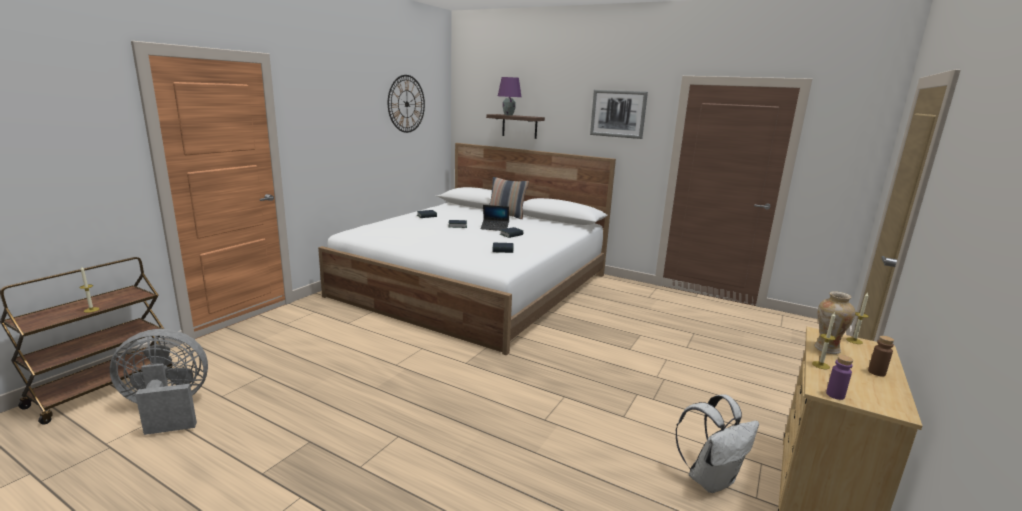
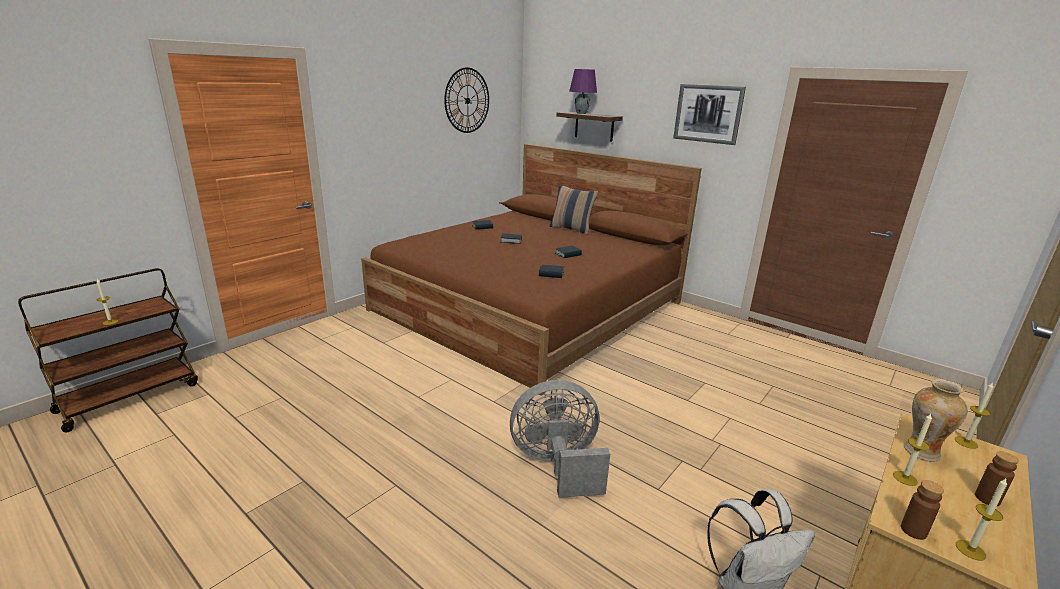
camera: 10 degrees right, 5 degrees up
(167, 409) = (180, 428): grey fan -> grey fan (557, 465)
(475, 285) = (530, 306): white bed -> brown bed
(495, 228) = (552, 245): laptop -> none
(835, 395) = (913, 531): purple bottle -> brown bottle
(874, 402) = (970, 550): none -> candle

